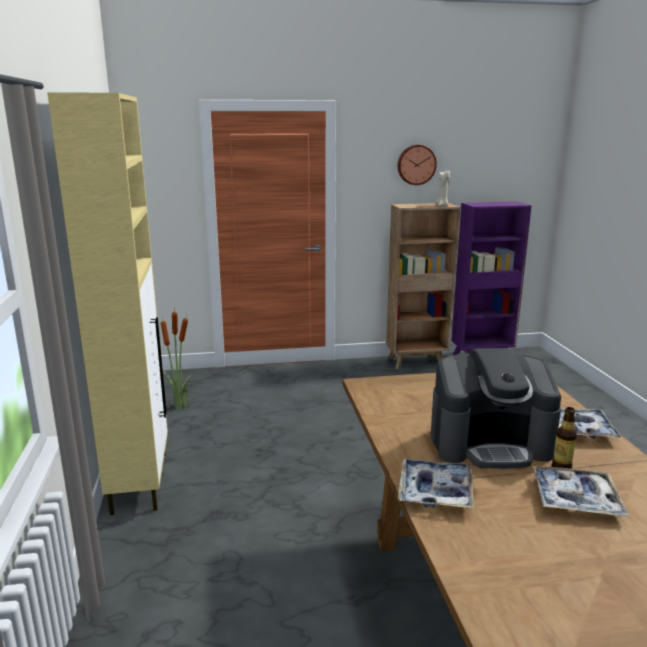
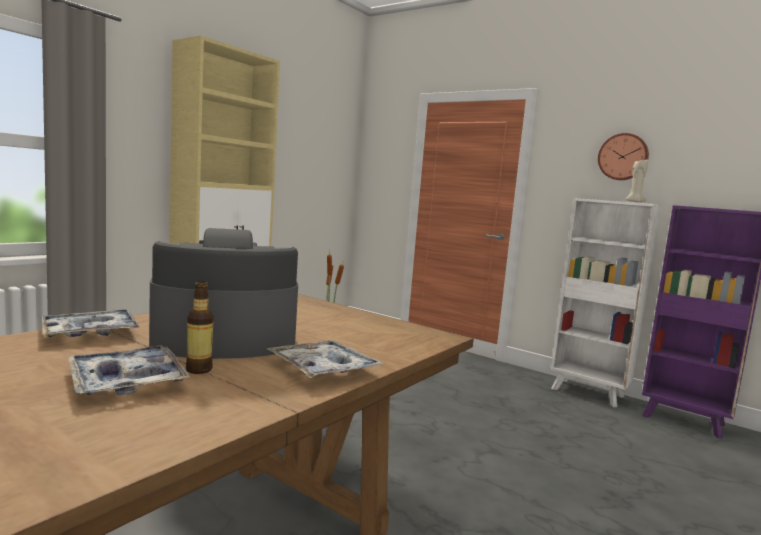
camera: 45 degrees right, 10 degrees down
(417, 362) = (589, 393): brown bookcase -> white bookcase
(490, 443) = (224, 340): coffee machine -> coffee machine turned 120 degrees clockwise

